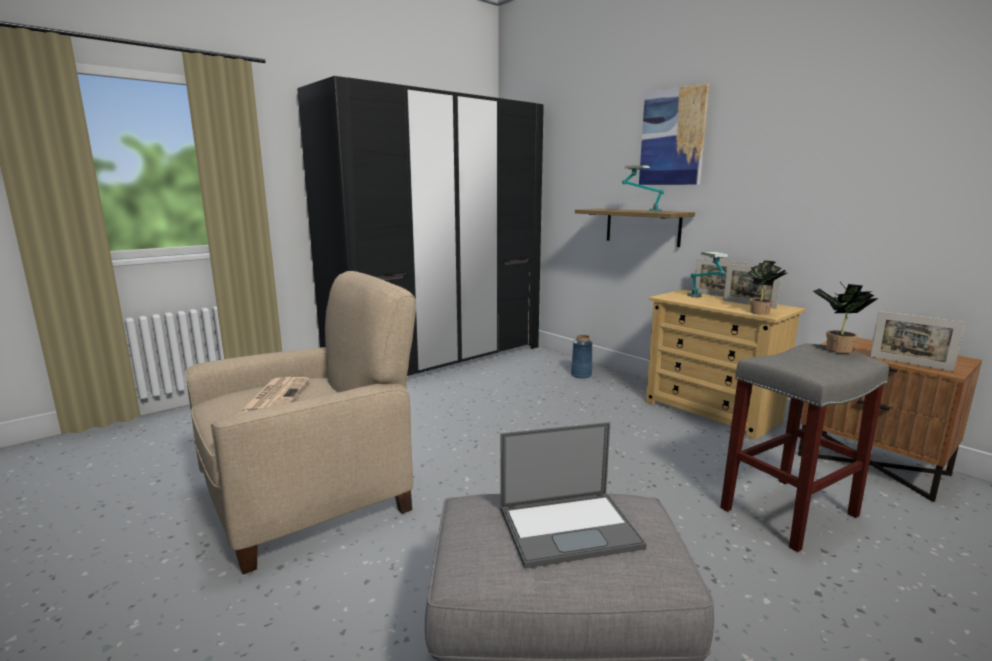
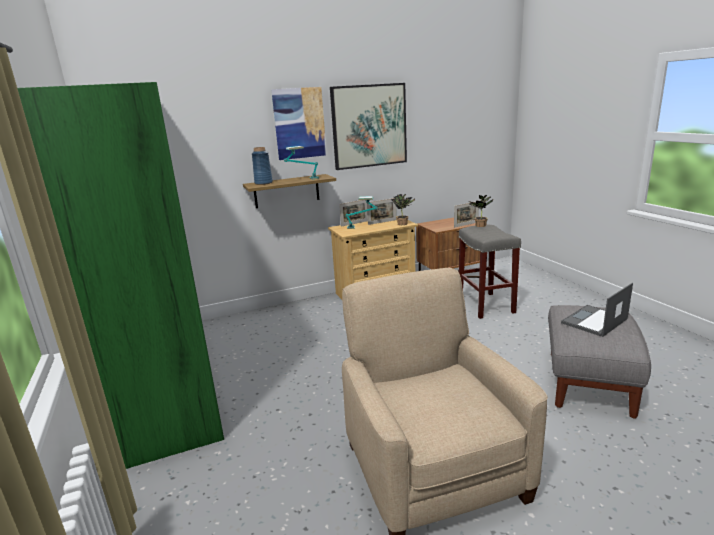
camera: 70 degrees left, 5 degrees up
(276, 396) = (434, 400): newspaper -> none
(439, 360) = (171, 377): black wardrobe -> green wardrobe
(570, 527) = (594, 321): laptop -> laptop turned 135 degrees counterclockwise
(581, 375) = (283, 317): blue vase -> blue vase (263, 183)
(778, 143) = (369, 126): none -> picture

